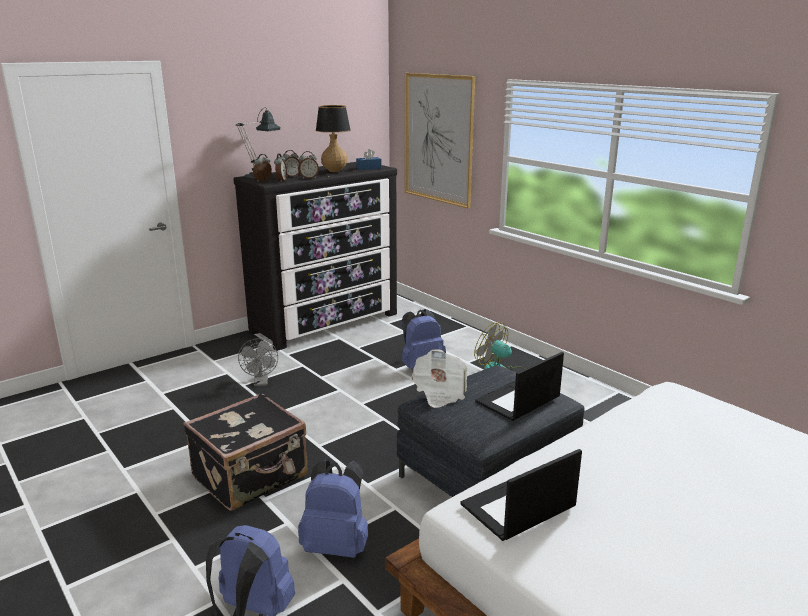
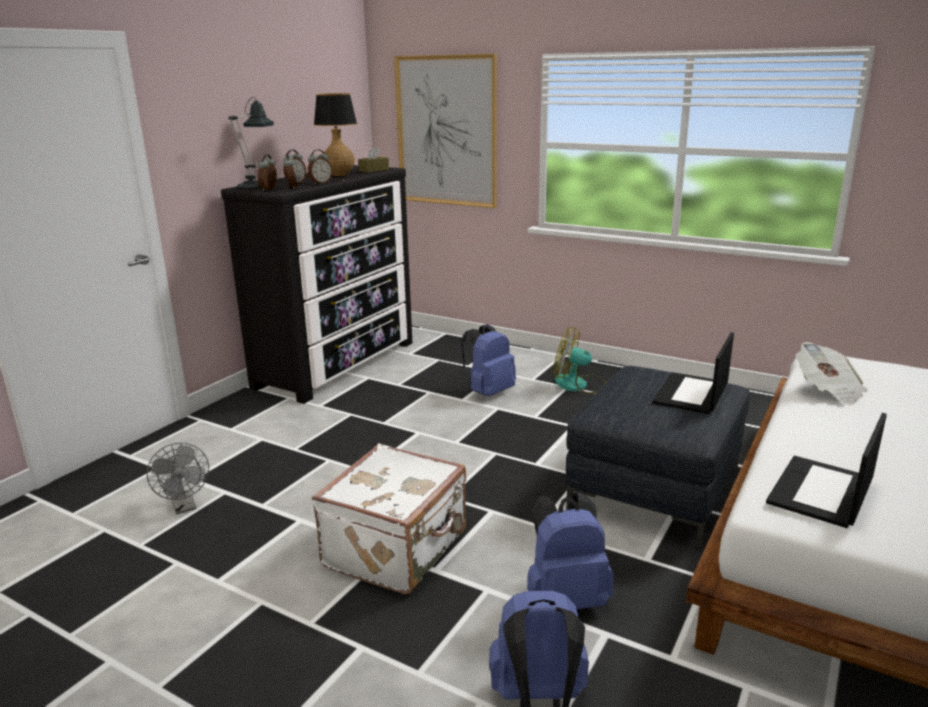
camera: 20 degrees left, 0 degrees up
(251, 477) = (398, 549): black suitcase -> white suitcase
(261, 382) = (315, 442): grey fan -> grey fan (185, 507)
(369, 168) = (374, 170): blue tissue box -> brown tissue box
(439, 393) = (606, 401): newspaper -> newspaper (828, 390)

